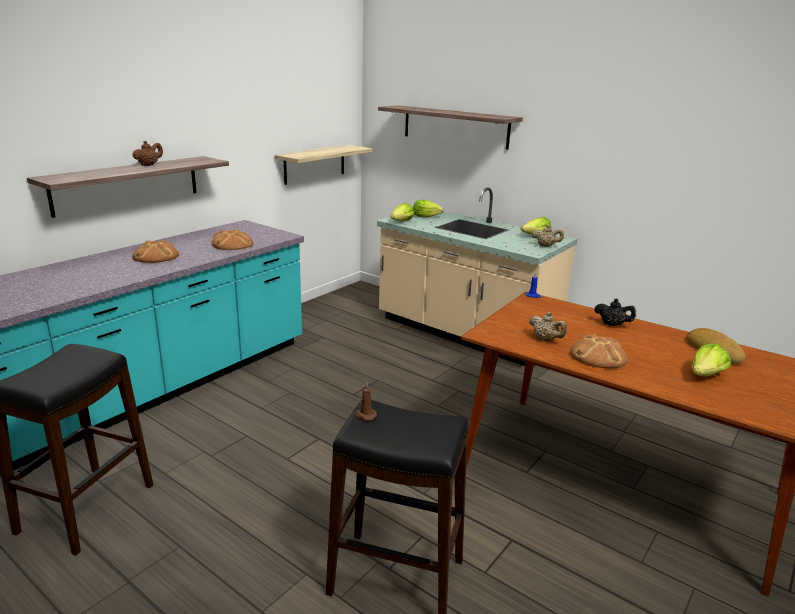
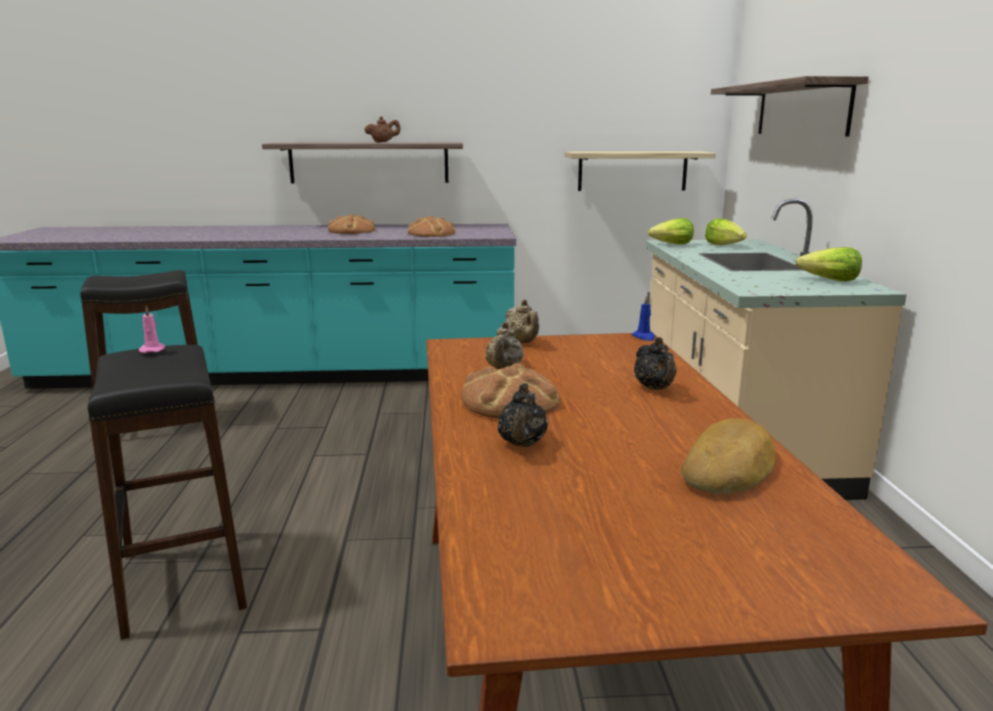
camera: 50 degrees right, 5 degrees down
(365, 415) = (153, 350): brown candle -> pink candle
(546, 246) = (804, 290): beige teapot -> beige teapot (523, 342)
(658, 374) = (522, 444): none -> black teapot
(706, 375) = (593, 477): lettuce -> none

